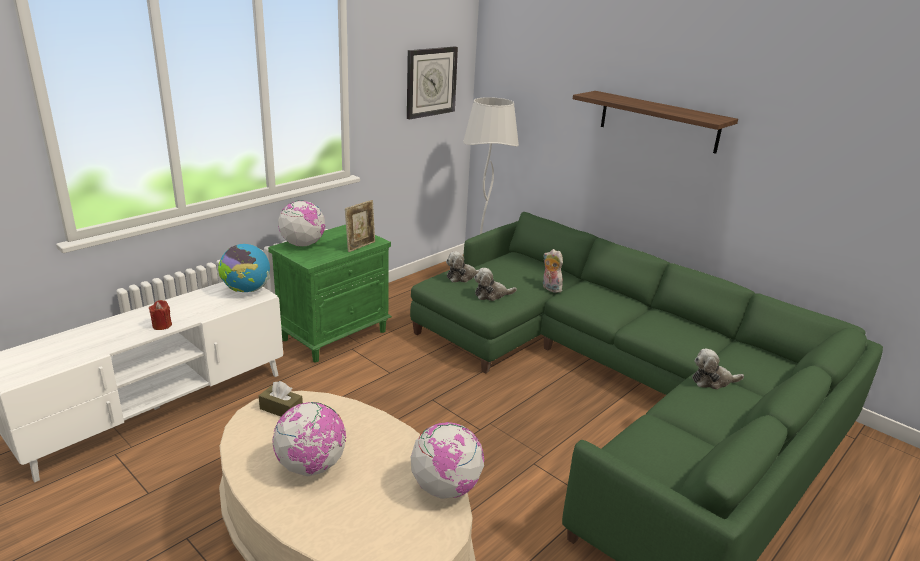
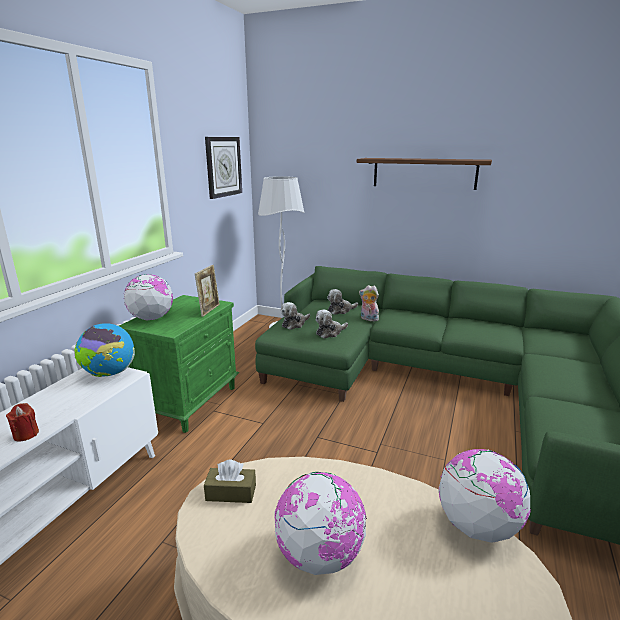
camera: 20 degrees left, 5 degrees down
(712, 381) = (547, 359): plush toy -> plush toy (340, 310)

